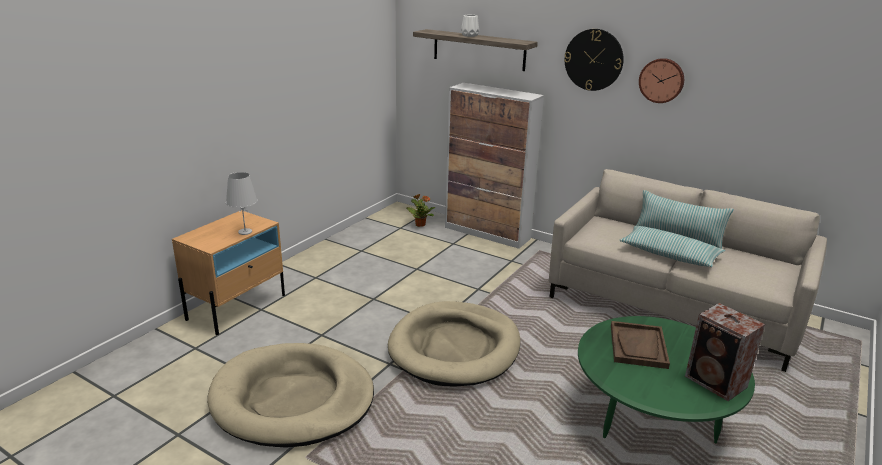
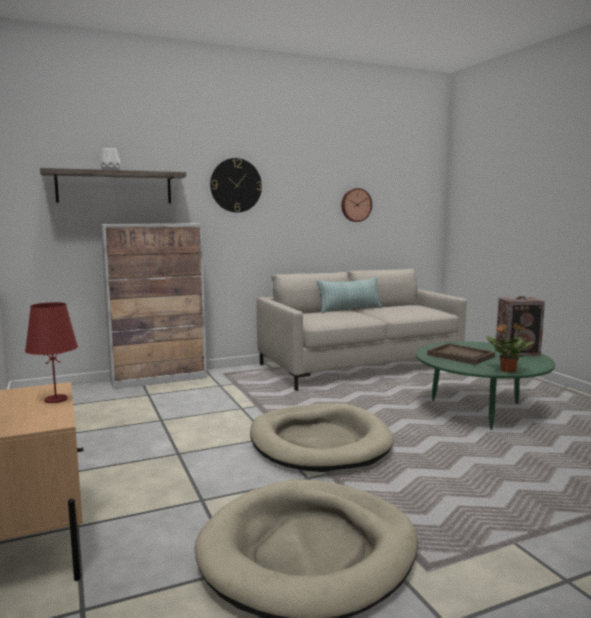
camera: 55 degrees left, 15 degrees down
(245, 232) = (55, 399): white table lamp -> red table lamp
(420, 224) = (83, 396): potted plant -> potted plant (507, 370)
(661, 80) = (292, 196): wall clock -> wall clock (355, 205)
(669, 255) = (370, 315): pillow -> none

